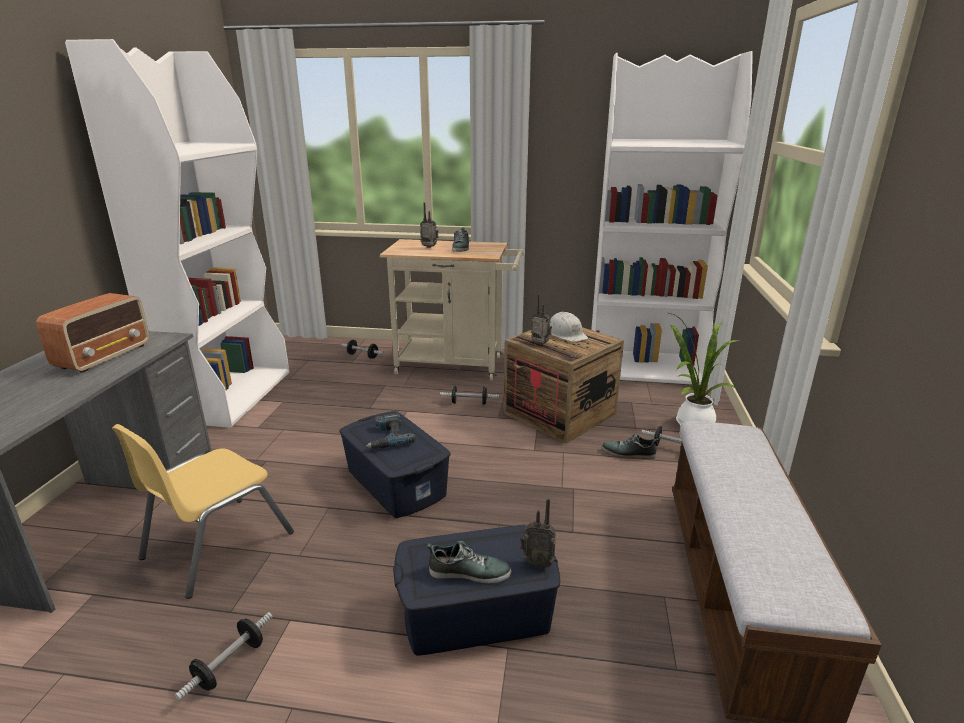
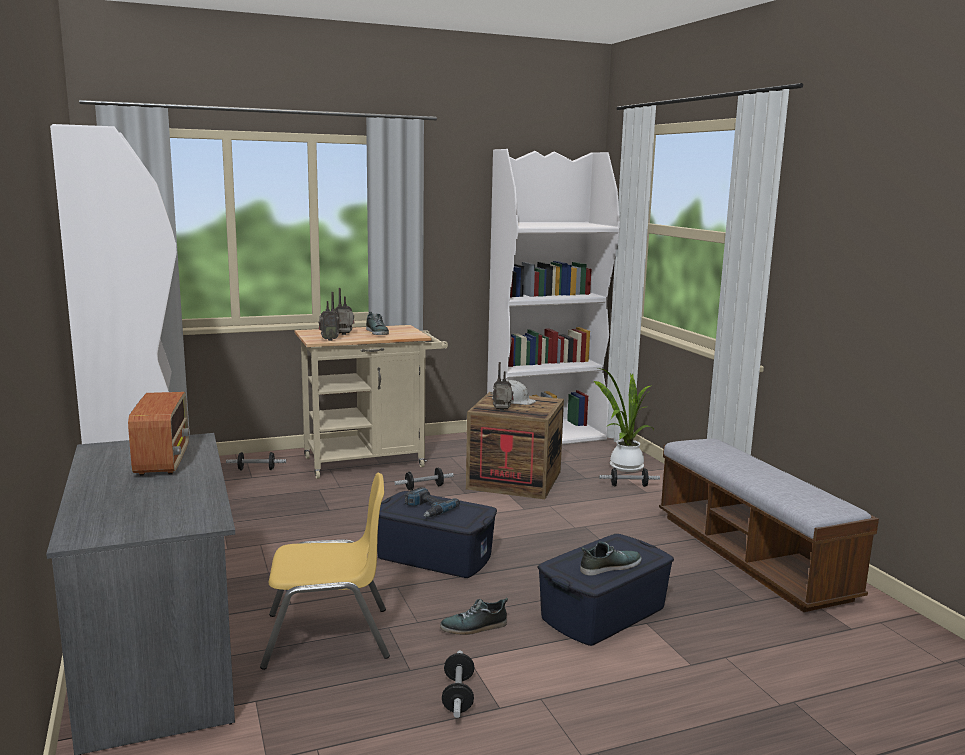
camera: 30 degrees left, 10 degrees down
(216, 545) = (328, 637): yellow chair -> yellow chair turned 105 degrees counterclockwise
(537, 562) = (647, 550): radio -> radio (328, 340)
(628, 453) = (599, 496): shoe -> shoe (474, 627)

